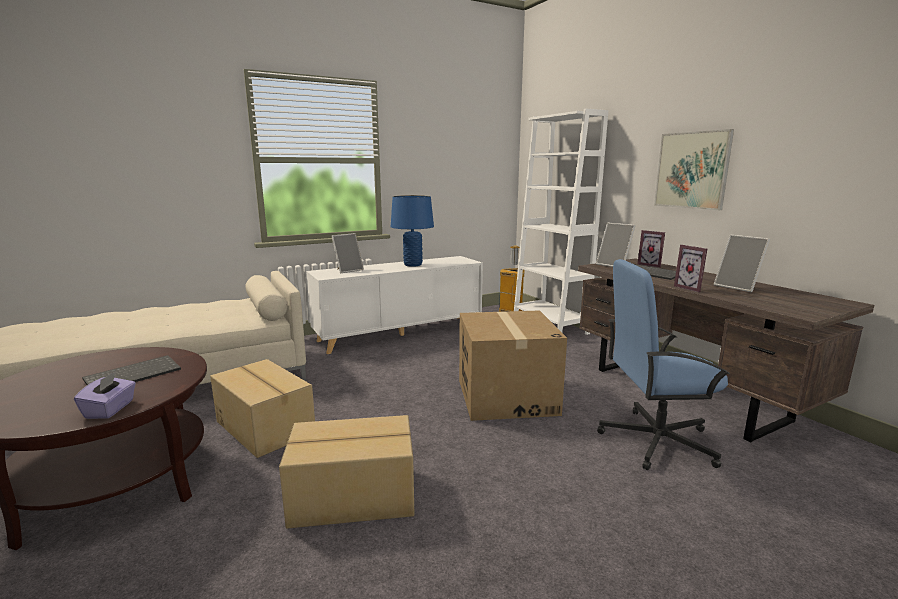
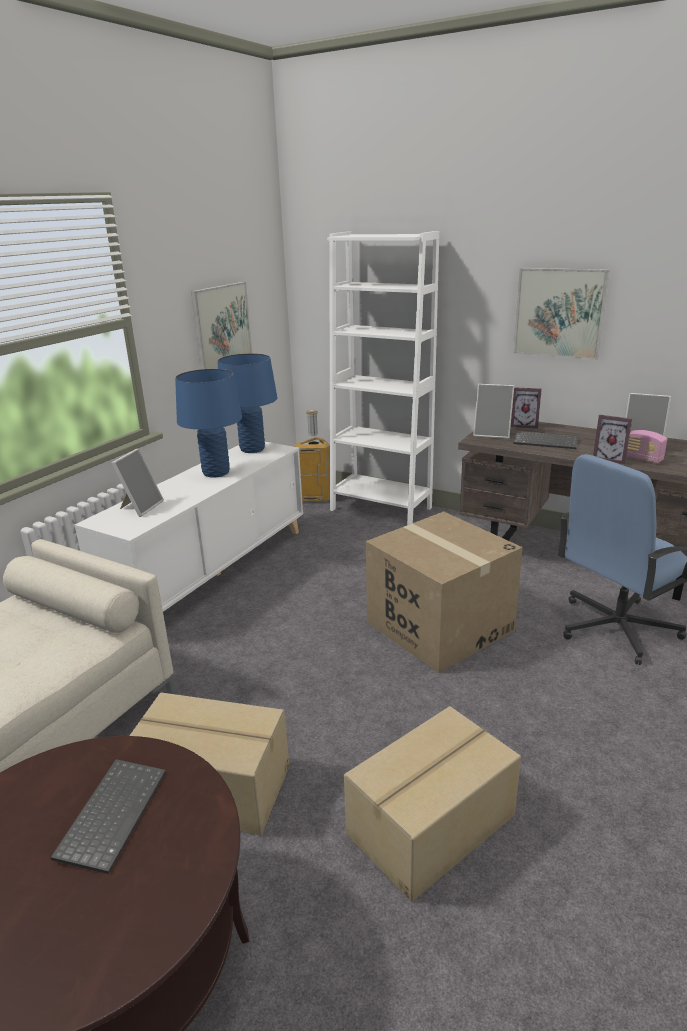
camera: 30 degrees left, 10 degrees up
(110, 409) = (188, 883): purple tissue box -> none
(452, 259) = (252, 449): none -> blue table lamp
(454, 177) = (222, 326): none -> picture
(724, 292) = (642, 459): none -> radio

